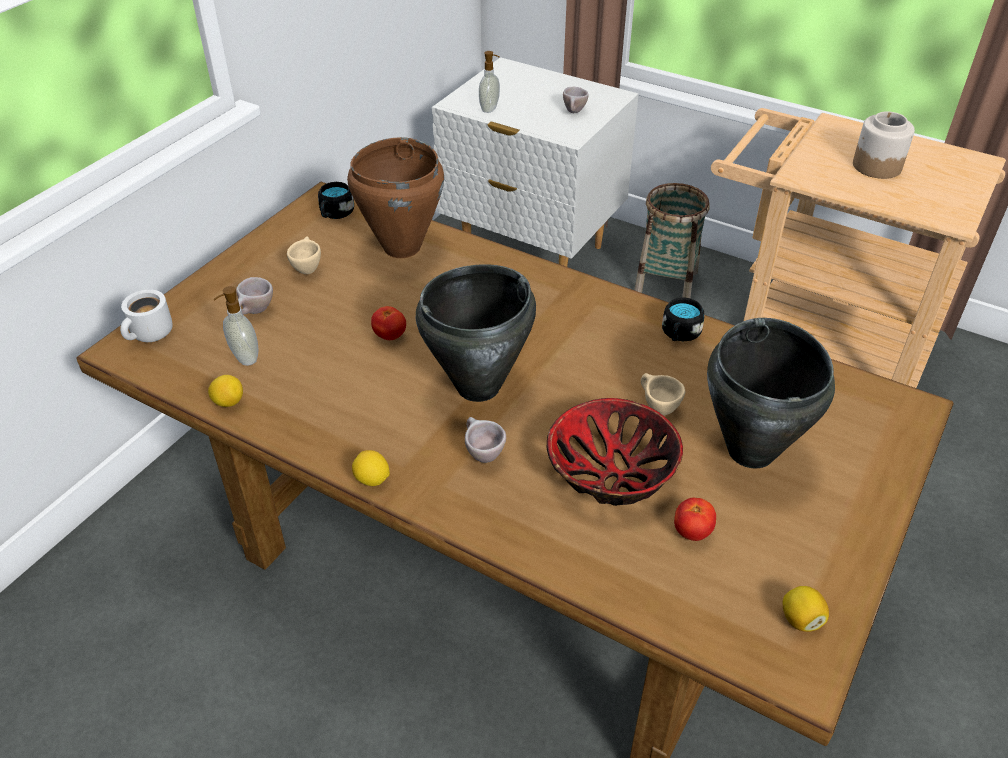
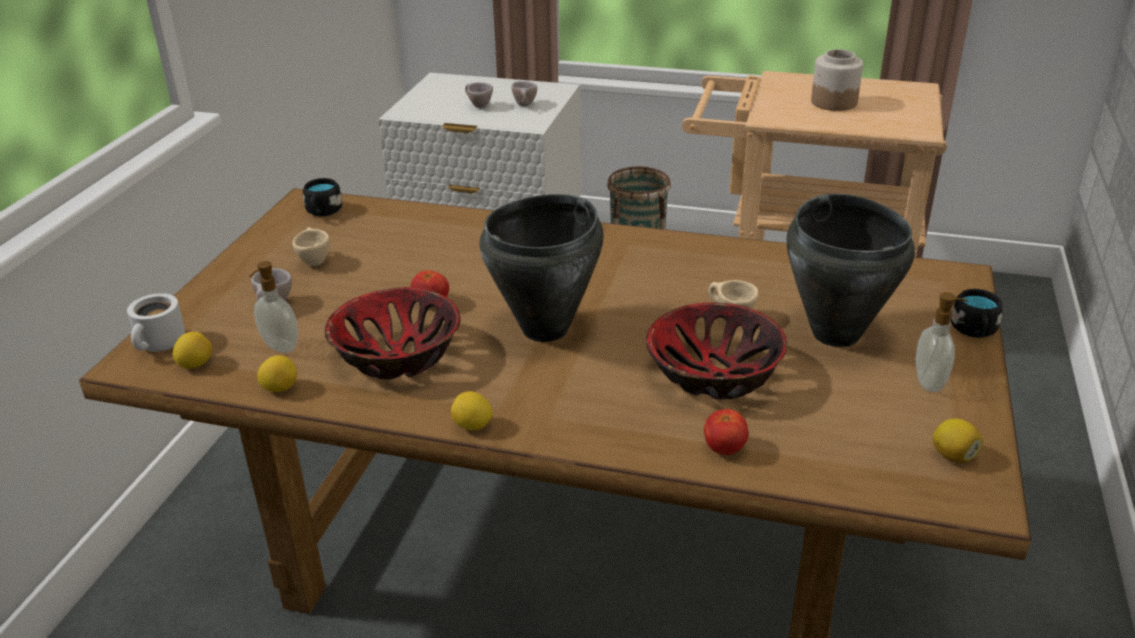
camera: 15 degrees left, 10 degrees down
(171, 361) = (195, 364): none -> lemon
(337, 388) = (396, 356): none -> bowl
(401, 248) = (407, 229): brown cooking pot -> none
(481, 453) = (576, 383): beige cup -> beige cup (477, 106)
(490, 109) = (439, 113): soap dispenser -> soap dispenser (930, 382)
(679, 335) = (721, 256): black mug -> black mug (974, 331)
(692, 532) = (816, 407): tomato -> tomato (724, 448)

